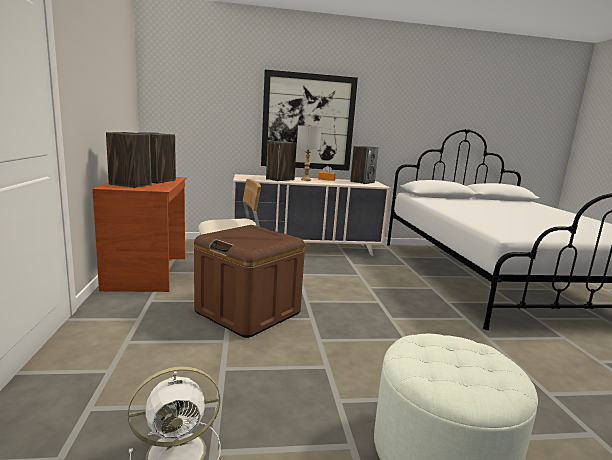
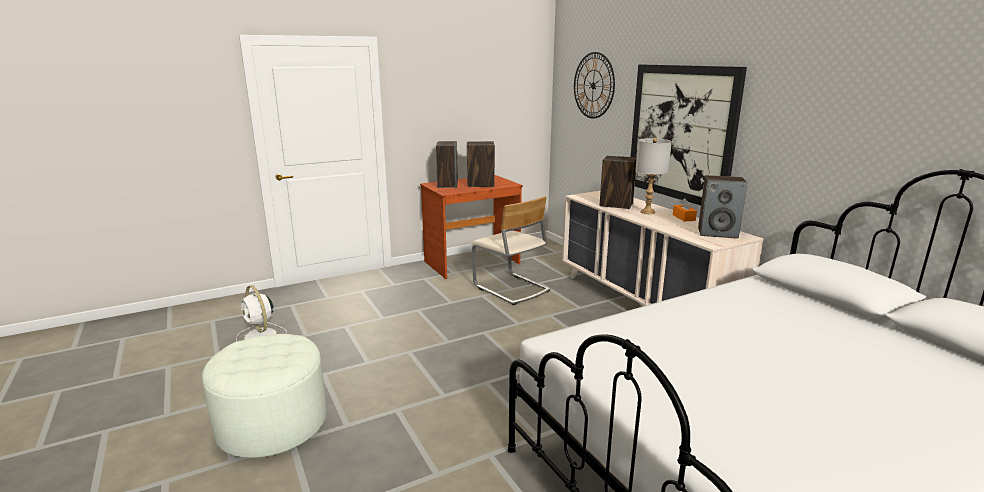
camera: 70 degrees right, 5 degrees up
(205, 84) = (593, 85): none -> wall clock
(248, 312) = (436, 313): brown storage box -> none

